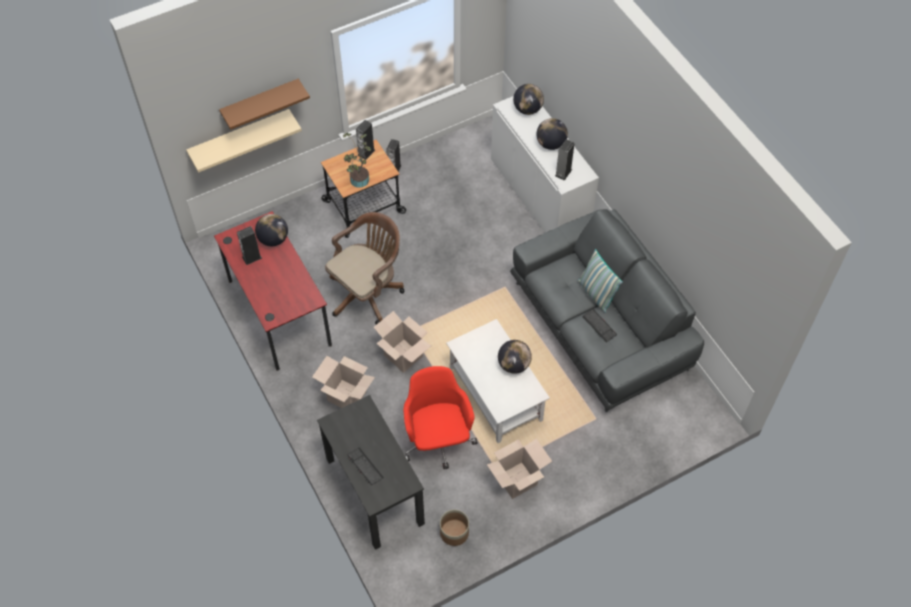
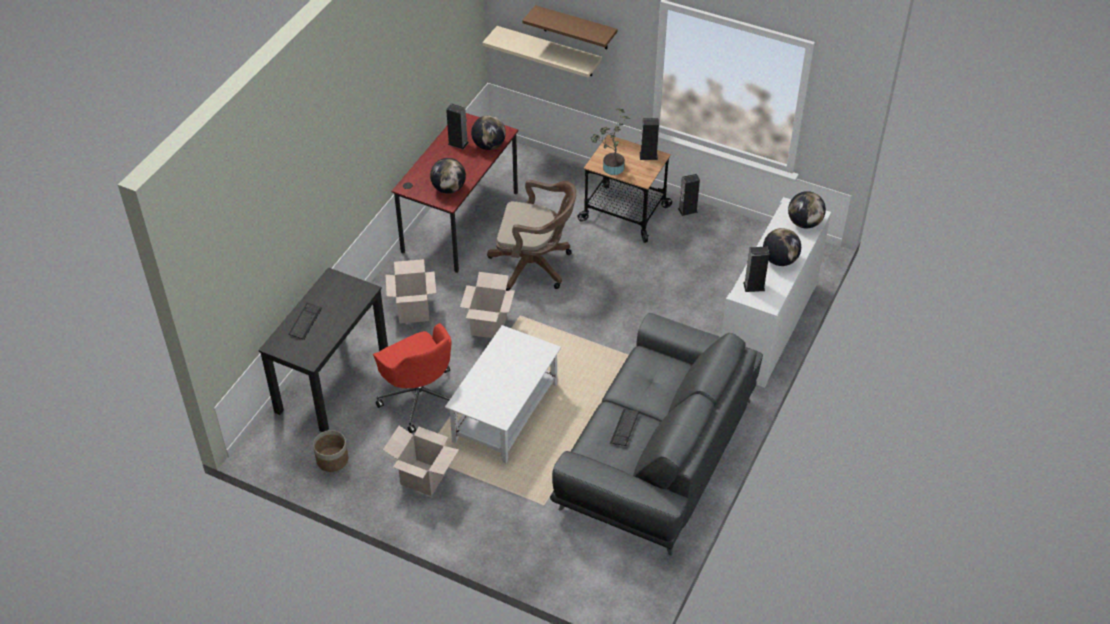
camera: 55 degrees right, 10 degrees down
(438, 440) = (420, 397): red office chair -> red office chair turned 105 degrees clockwise
(514, 365) = (520, 385): globe -> globe (449, 189)
(596, 294) = (661, 406): pillow -> none

